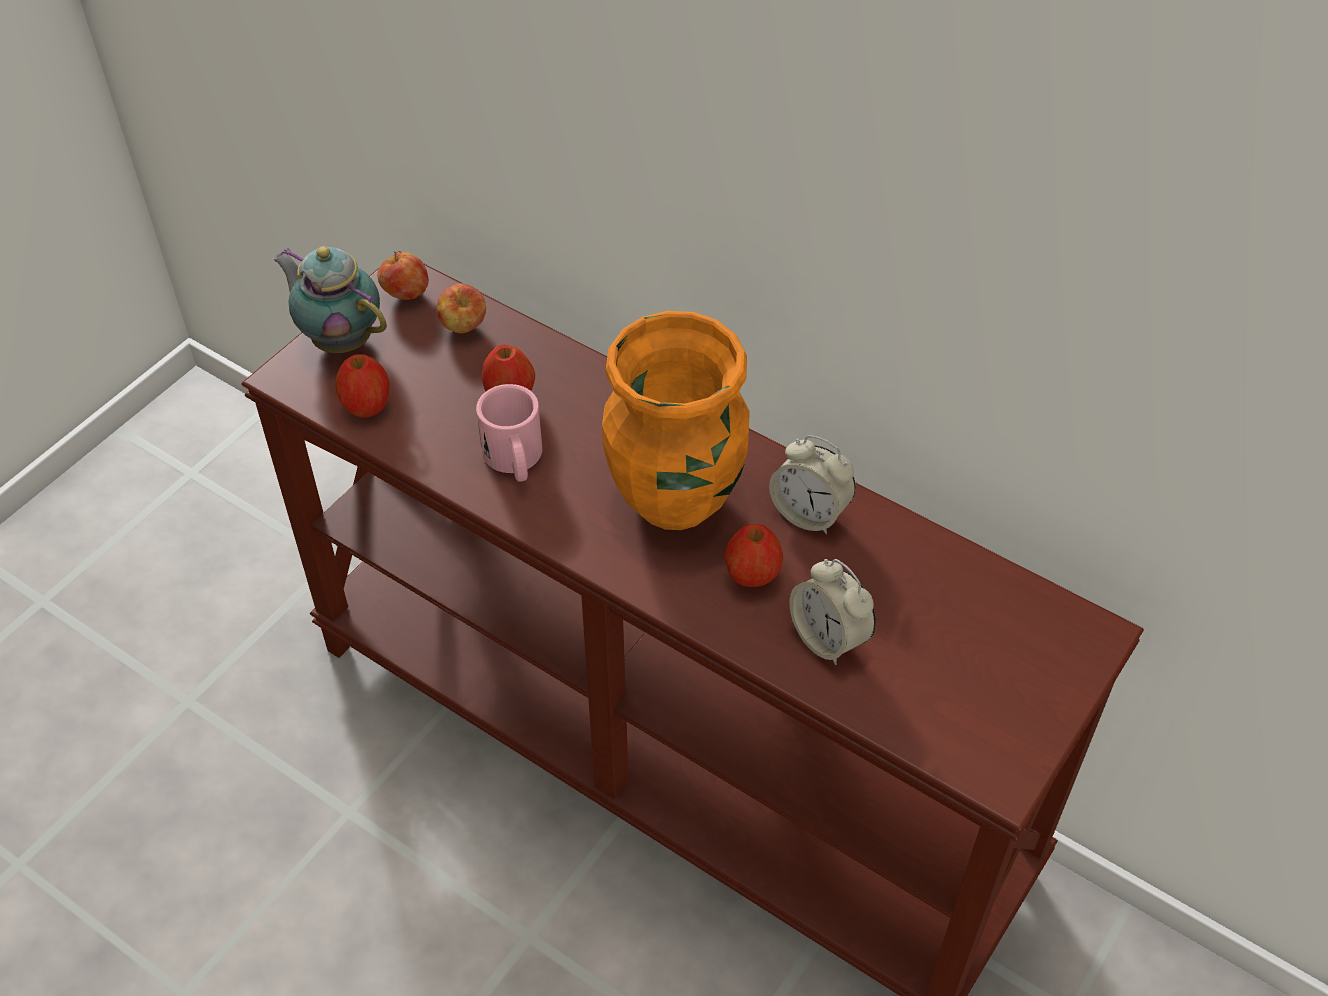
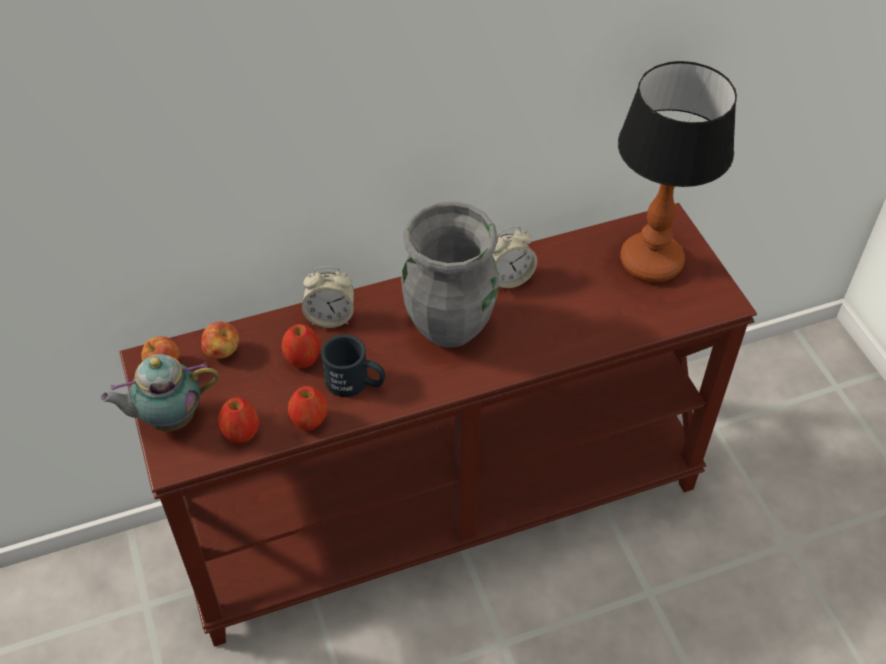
camera: 55 degrees left, 0 degrees up
(515, 461) = (355, 382): pink mug -> black mug
(677, 499) = (450, 326): orange vase -> grey vase
(752, 576) = (529, 324): apple -> apple (309, 421)
(828, 638) = (594, 317): alarm clock -> alarm clock (330, 317)
(992, 650) = (650, 261): none -> table lamp

